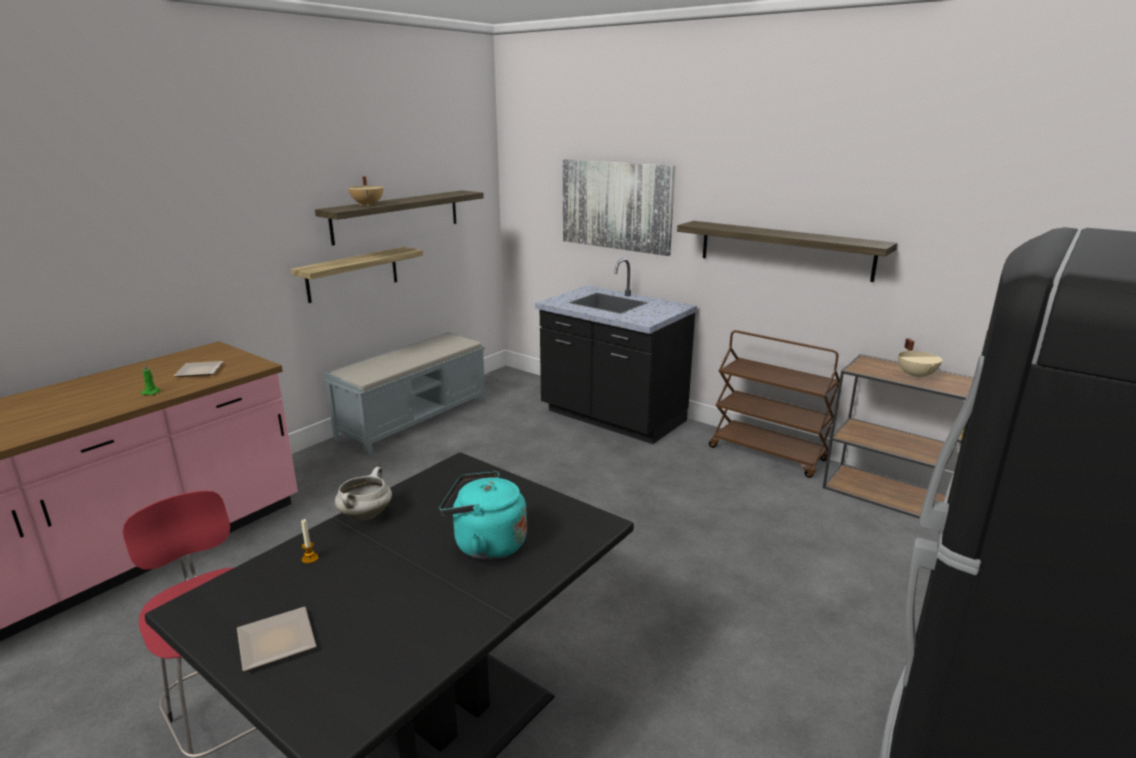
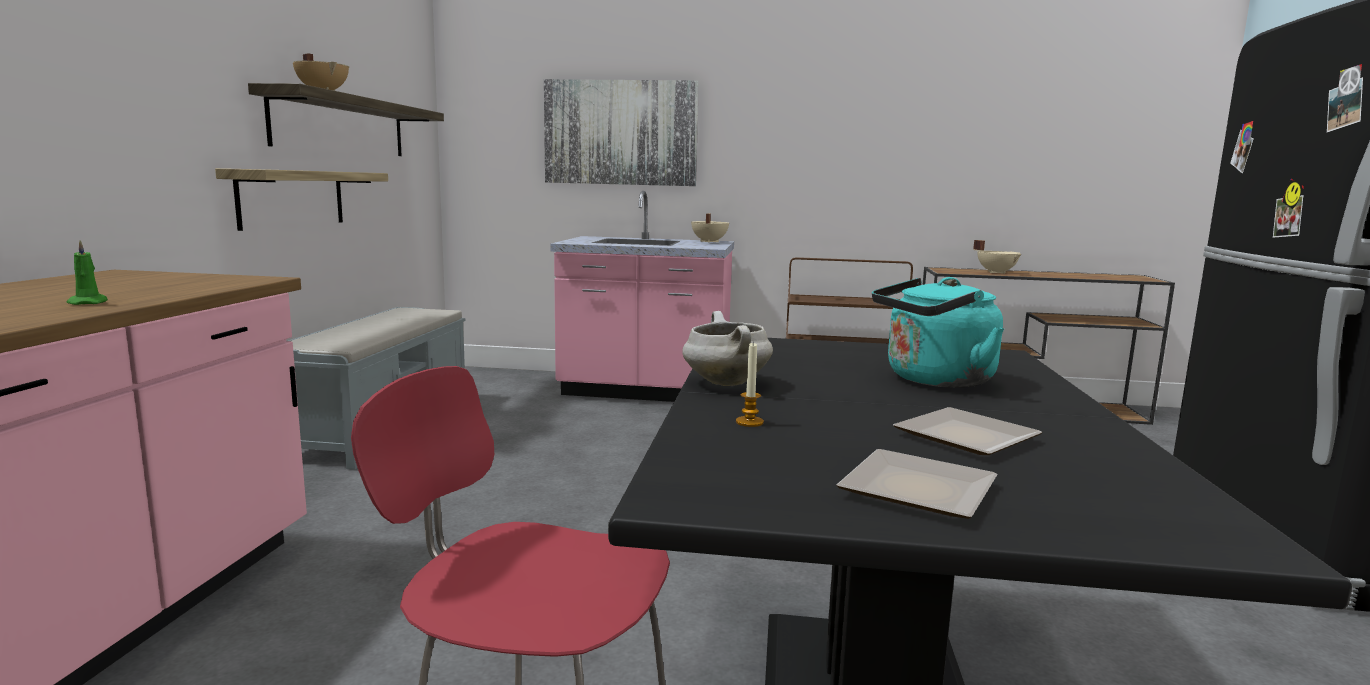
camera: 30 degrees left, 10 degrees down
(198, 371) = (144, 286): plate -> plate (960, 437)
(612, 418) = (645, 391): black counter -> pink counter
(669, 306) = (708, 241): none -> beige cooking pot
(784, 250) = (834, 166): shelf -> none

